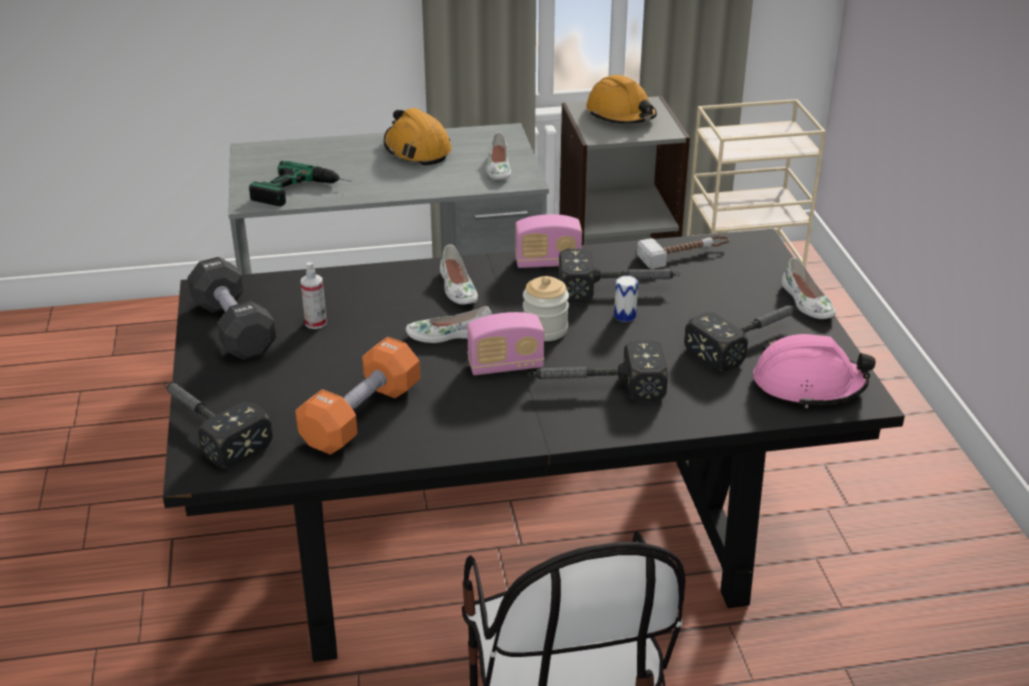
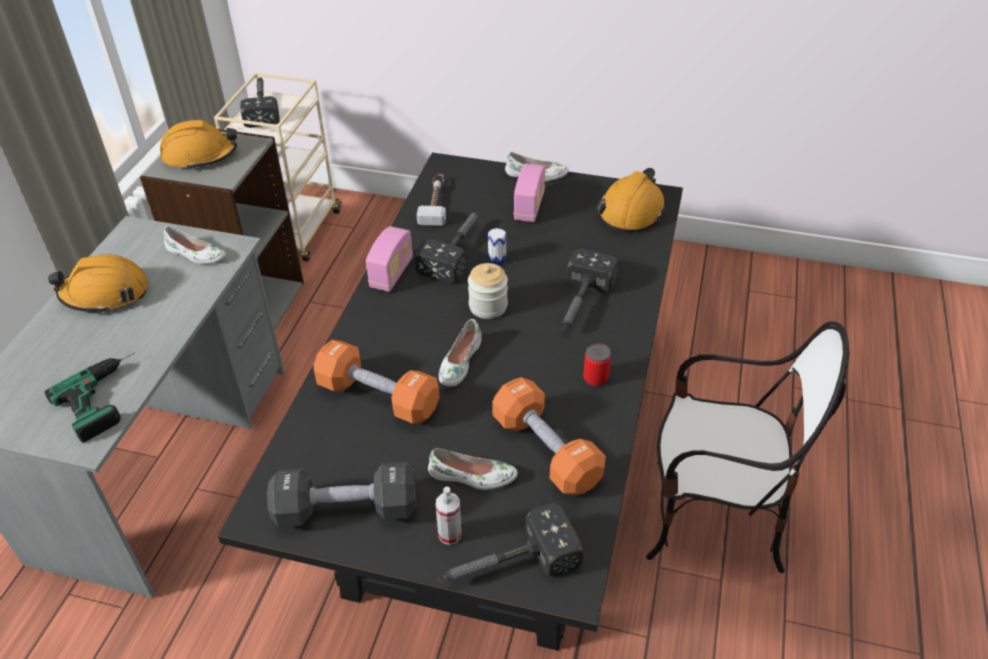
camera: 65 degrees left, 10 degrees up
(316, 323) = (381, 445): spray bottle -> spray bottle (450, 534)
(374, 304) = (378, 397): none -> orange dumbbell
(457, 288) = (390, 337): white shoe -> white shoe (472, 476)
(485, 423) = (595, 378): none -> can
(505, 366) = (525, 343): radio -> radio (529, 207)
(749, 340) = (566, 215): hammer -> hammer (262, 106)
(808, 385) = (632, 210): pink hard hat -> orange hard hat

